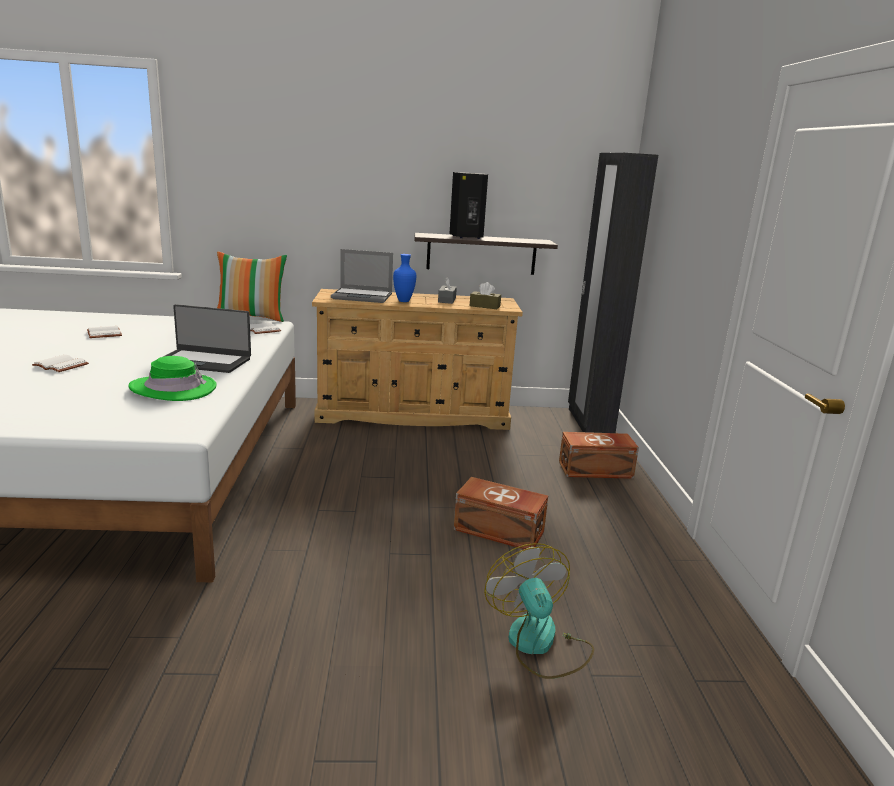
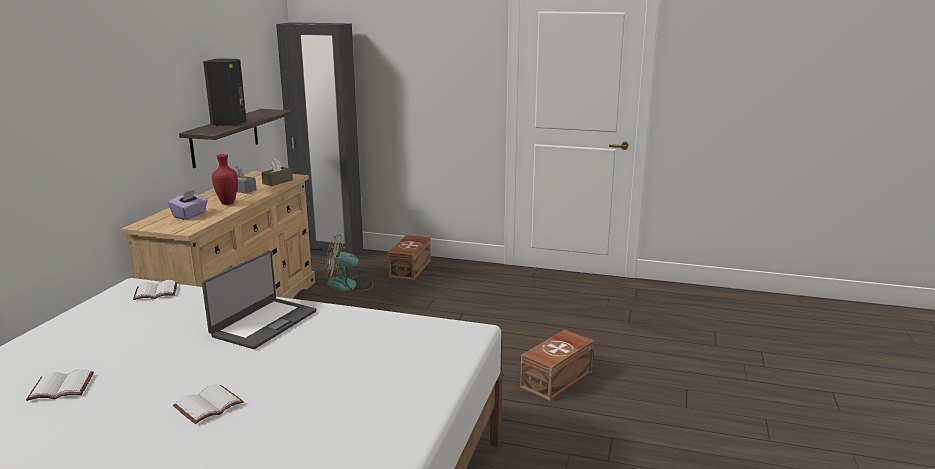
camera: 70 degrees left, 0 degrees up
(173, 388) = (349, 337): green hat -> none
(251, 317) = (86, 296): pillow -> none
(363, 297) = (190, 215): laptop -> purple tissue box
(404, 301) = (228, 203): blue vase -> red vase
(499, 531) = (478, 317): brown storage box -> brown storage box (558, 379)
(539, 644) = (601, 329): fan -> fan (349, 285)

